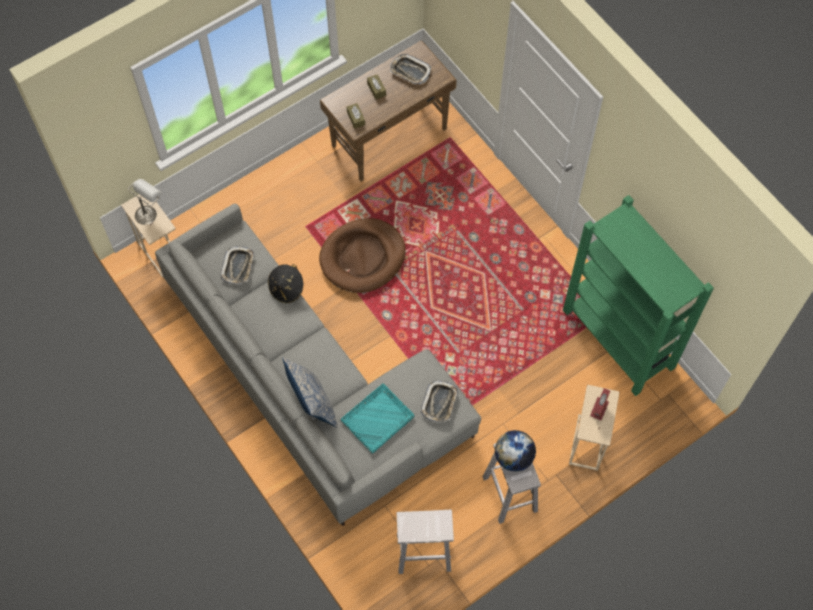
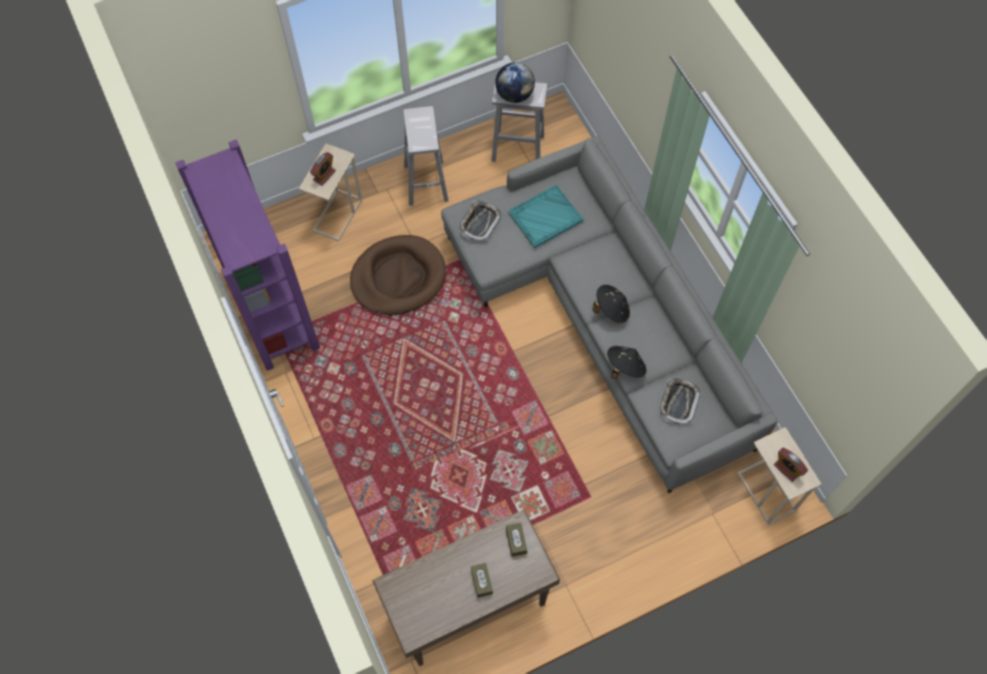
camera: 170 degrees left, 0 degrees up
(148, 211) = (787, 469): white table lamp -> alarm clock
(304, 338) = (611, 309): none -> black hat
(312, 404) = (610, 242): pillow -> none
(363, 257) = (528, 445): brown dog bed -> brown dog bed (398, 277)
(410, 71) = (431, 603): tray -> none
(514, 457) = (422, 134): globe -> globe (514, 95)
(618, 338) = (271, 308): green bookcase -> purple bookcase

